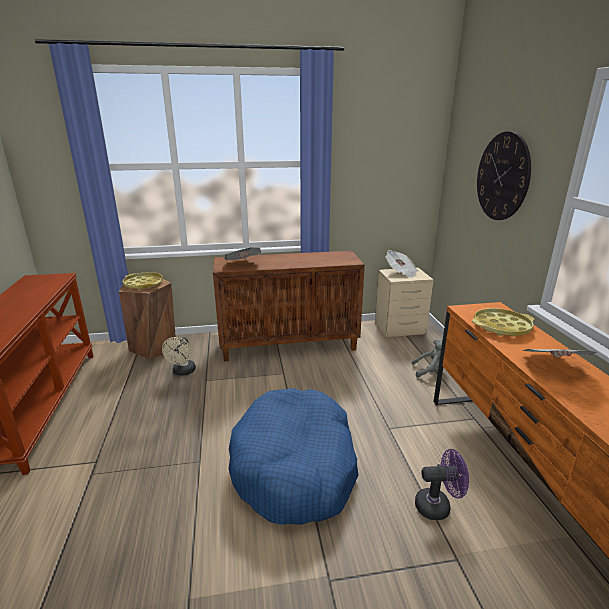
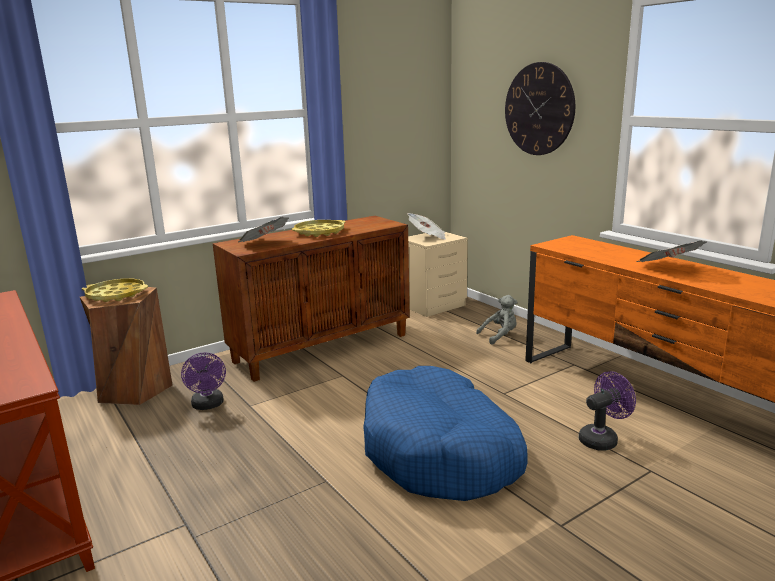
camera: 25 degrees left, 5 degrees down
(183, 372) = (208, 405): beige fan -> purple fan
(501, 327) = (597, 251): yellow tray -> yellow tray (319, 232)

